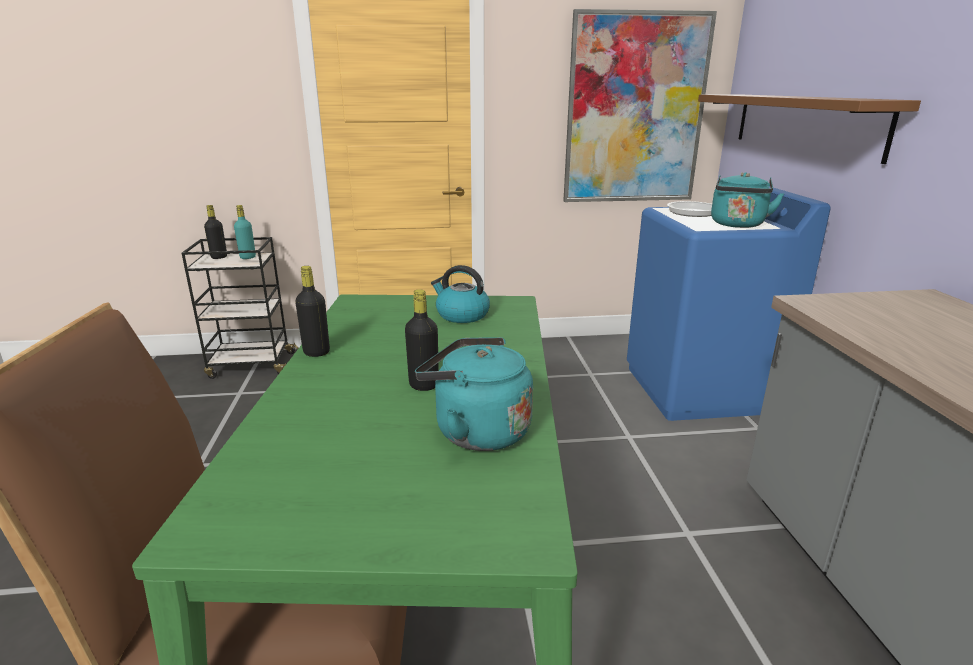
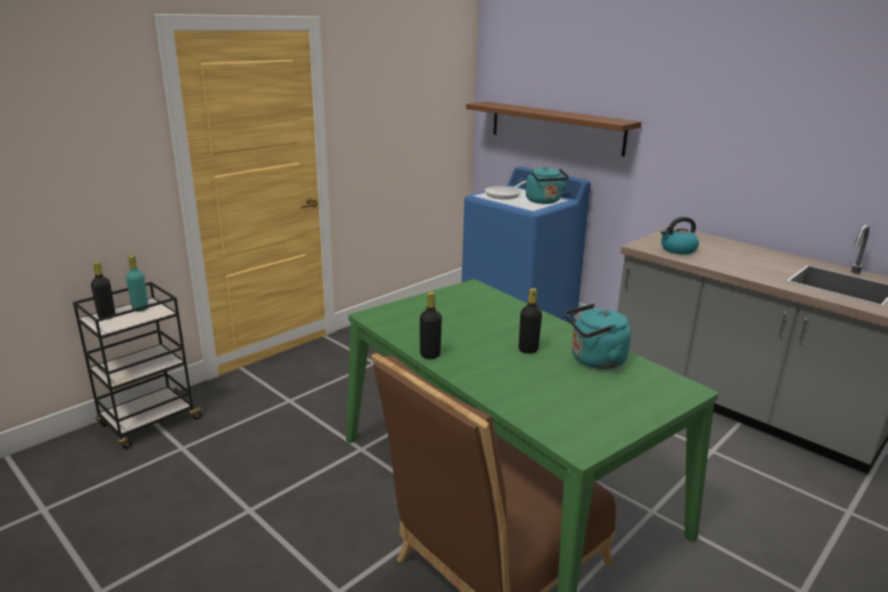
camera: 40 degrees left, 0 degrees up
(461, 315) = (460, 304): kettle -> kettle (677, 250)
(635, 110) = (424, 118): picture -> none

